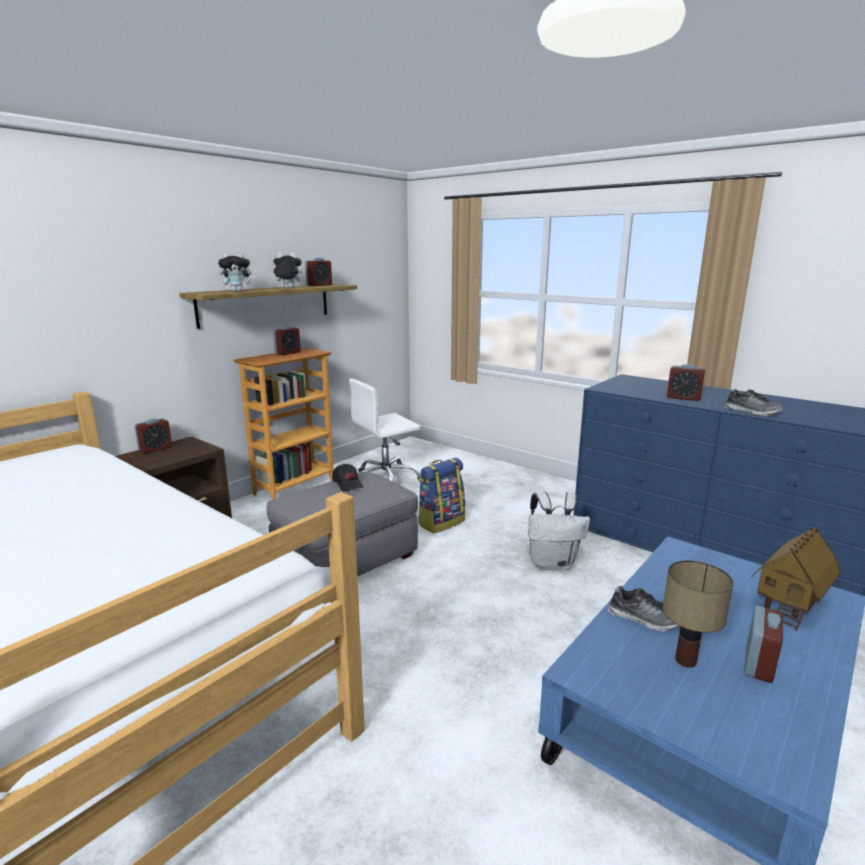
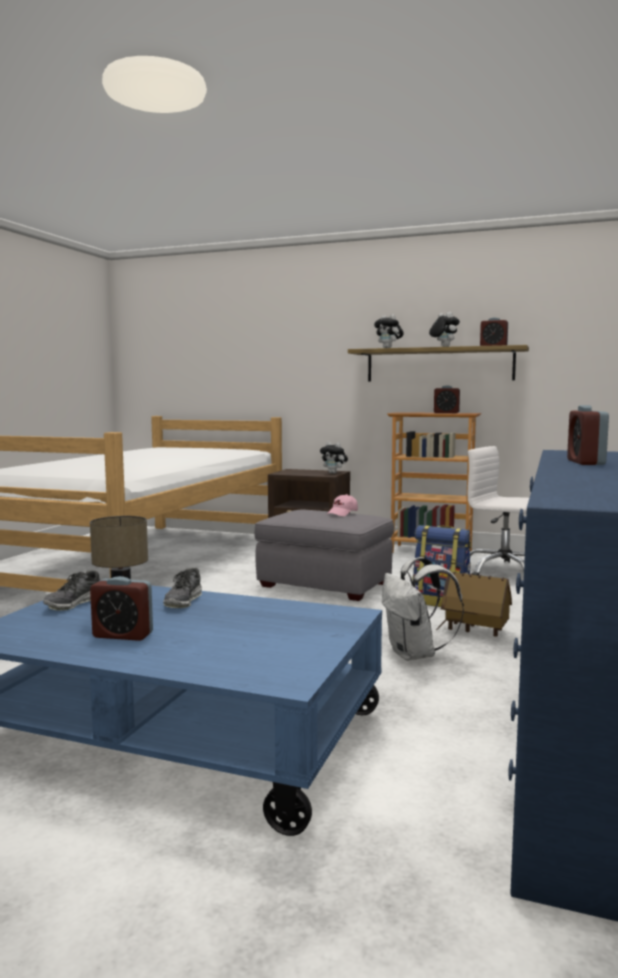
camera: 70 degrees right, 10 degrees down
(155, 449) = (313, 470): alarm clock -> none
(195, 444) = (334, 473): none -> plush toy
(348, 484) = (342, 513): black cap -> pink cap
(751, 412) = (563, 473): shoe -> shoe (74, 603)
(790, 603) = (253, 656): toy house -> toy house (475, 631)

